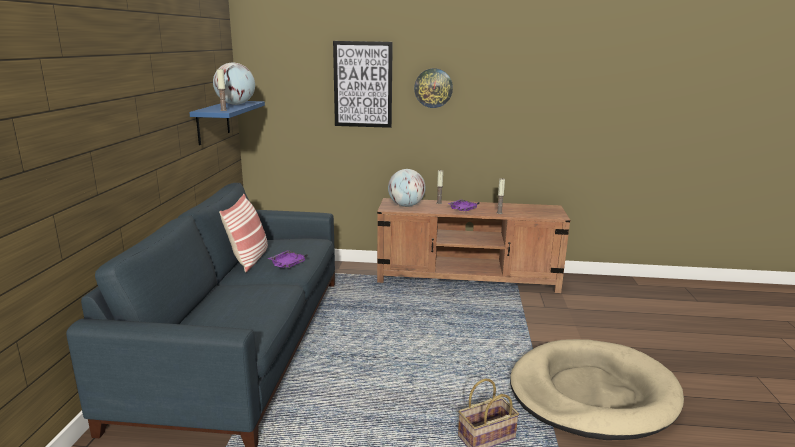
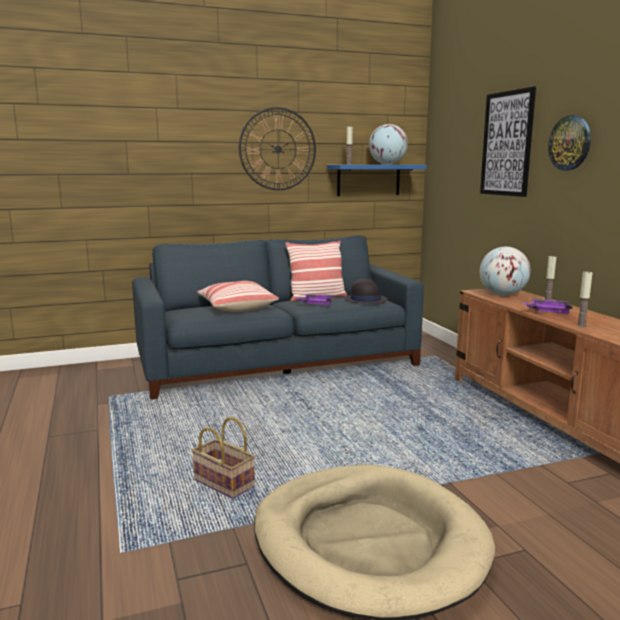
camera: 65 degrees right, 5 degrees down
(156, 101) = (278, 149): none -> wall clock
(243, 301) = (236, 307): none -> pillow
(300, 244) = (365, 299): none -> black hat

